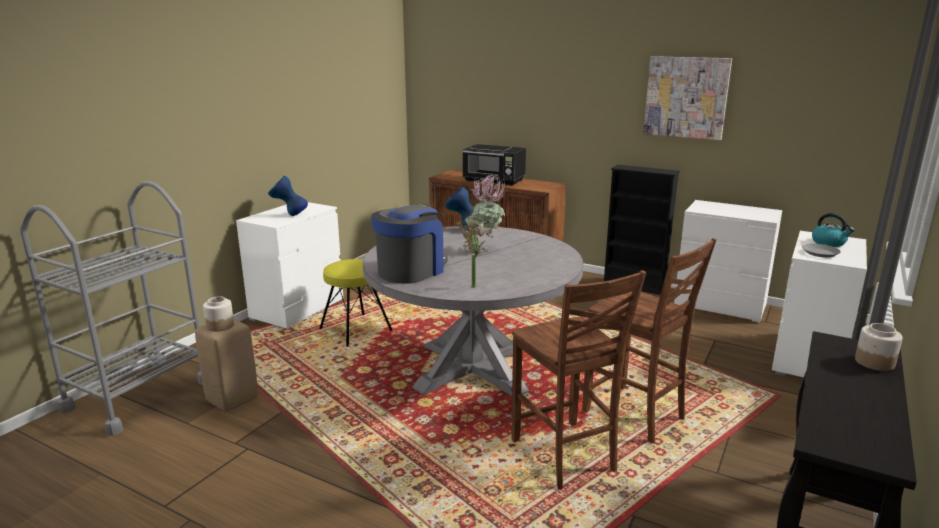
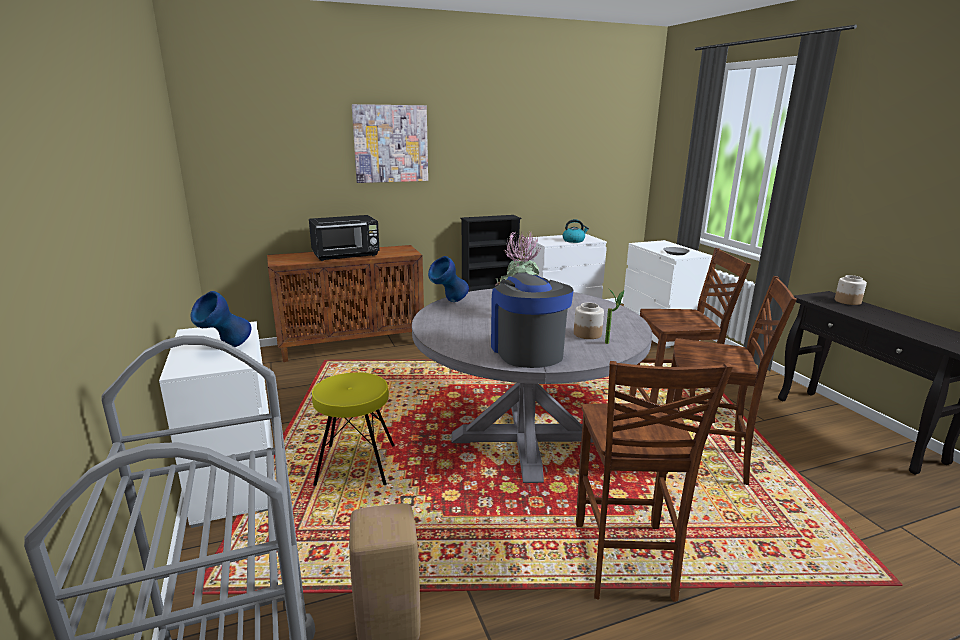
camera: 50 degrees left, 0 degrees up
(220, 325) = (382, 523): jar -> jar (587, 334)
(371, 457) = (624, 562): none -> brown chair
(686, 97) = (511, 150): picture -> picture (391, 144)
(829, 243) = (660, 246): kettle -> kettle (574, 240)

